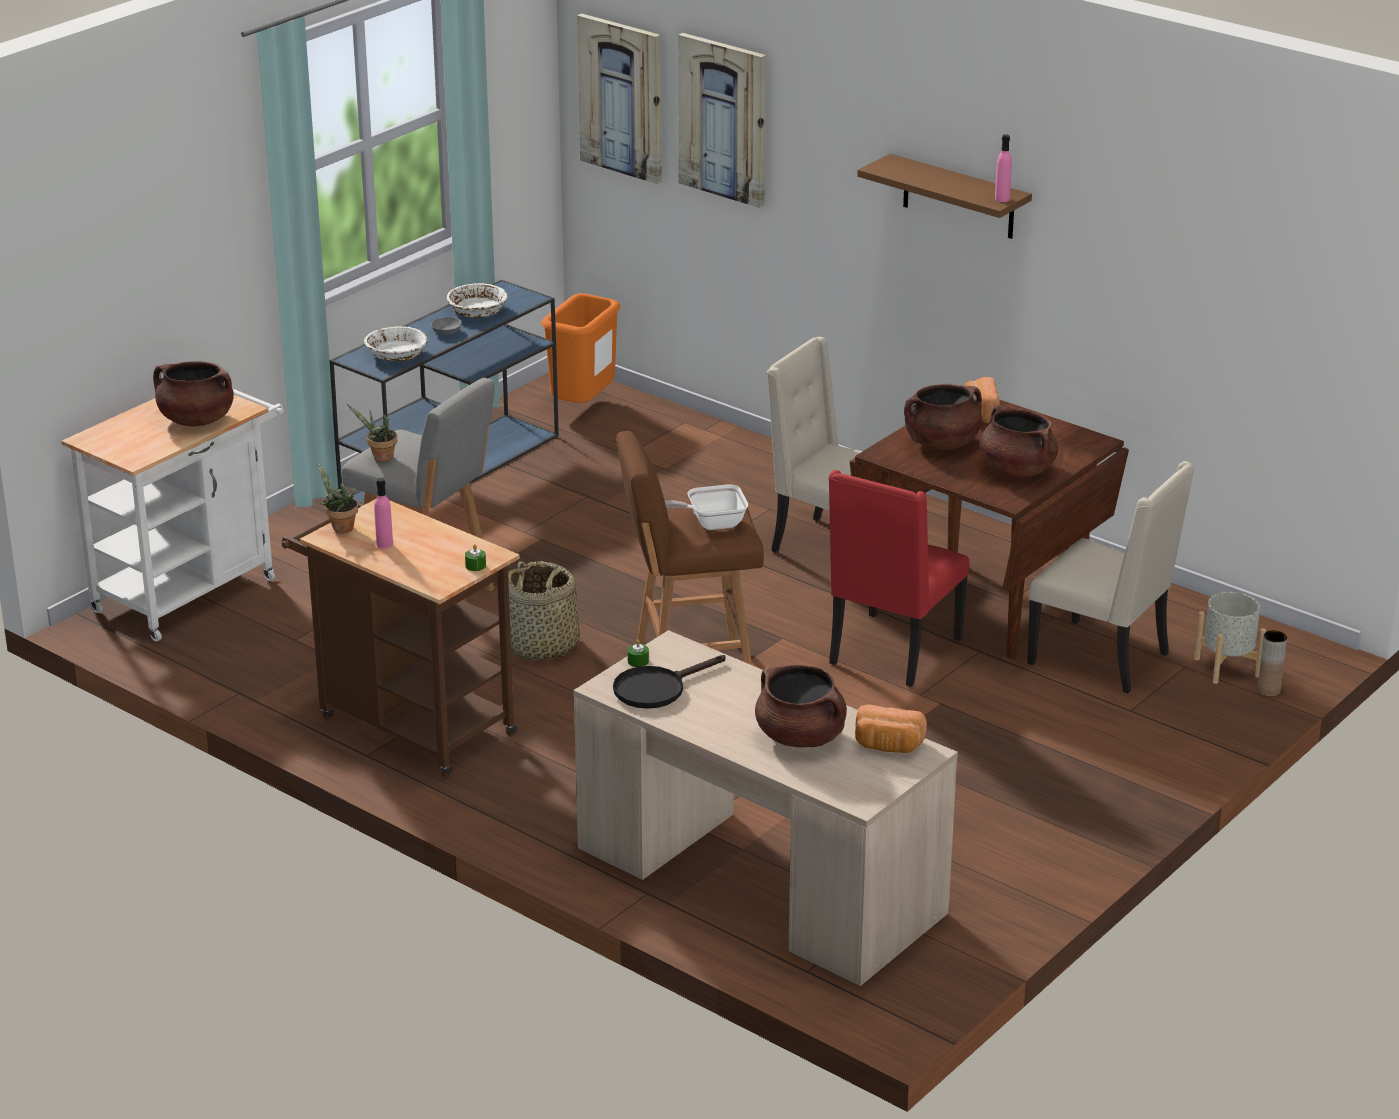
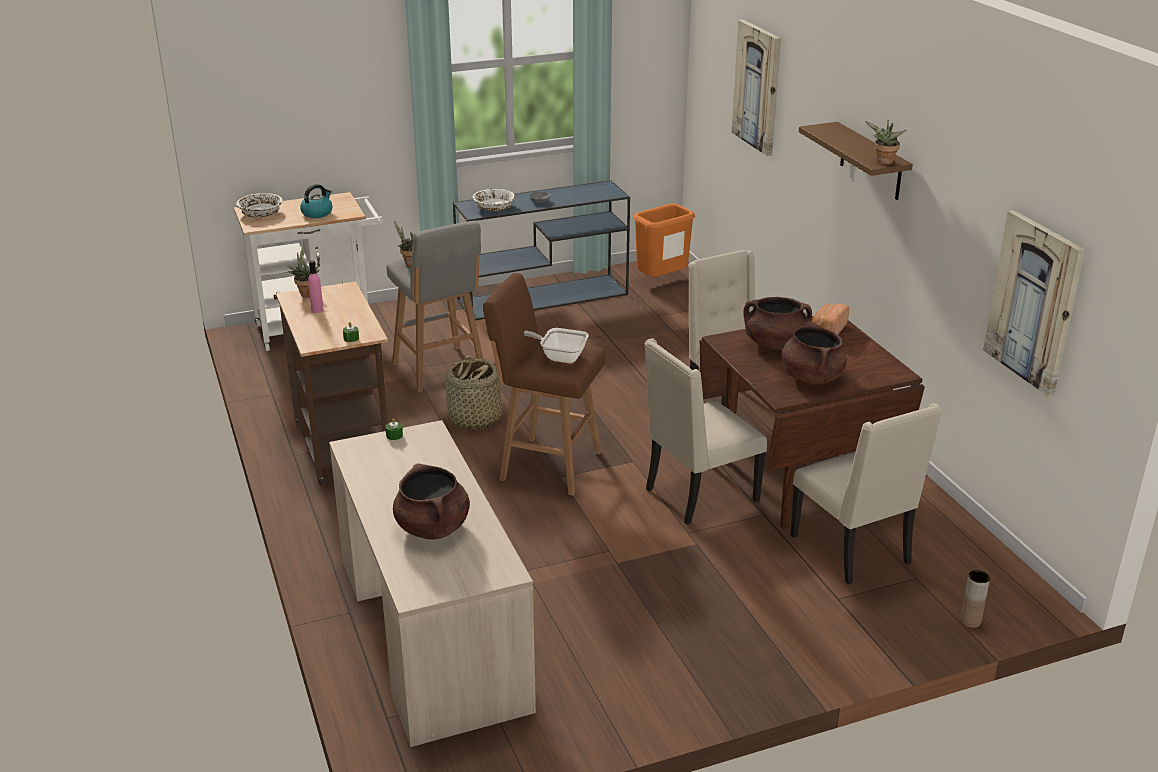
camera: 30 degrees right, 0 degrees up
(196, 420) = (317, 213): brown cooking pot -> kettle
(477, 311) = (573, 194): white bowl -> white bowl (260, 213)
(622, 98) = (713, 67): picture -> picture (1034, 302)
(657, 688) = (382, 458): black frying pan -> none
(888, 746) = (486, 557): bread -> none
(892, 652) = (699, 495): red chair -> beige chair
(1002, 199) = (883, 162): pink bottle -> potted plant
(1227, 667) = (951, 590): grey planter -> none

